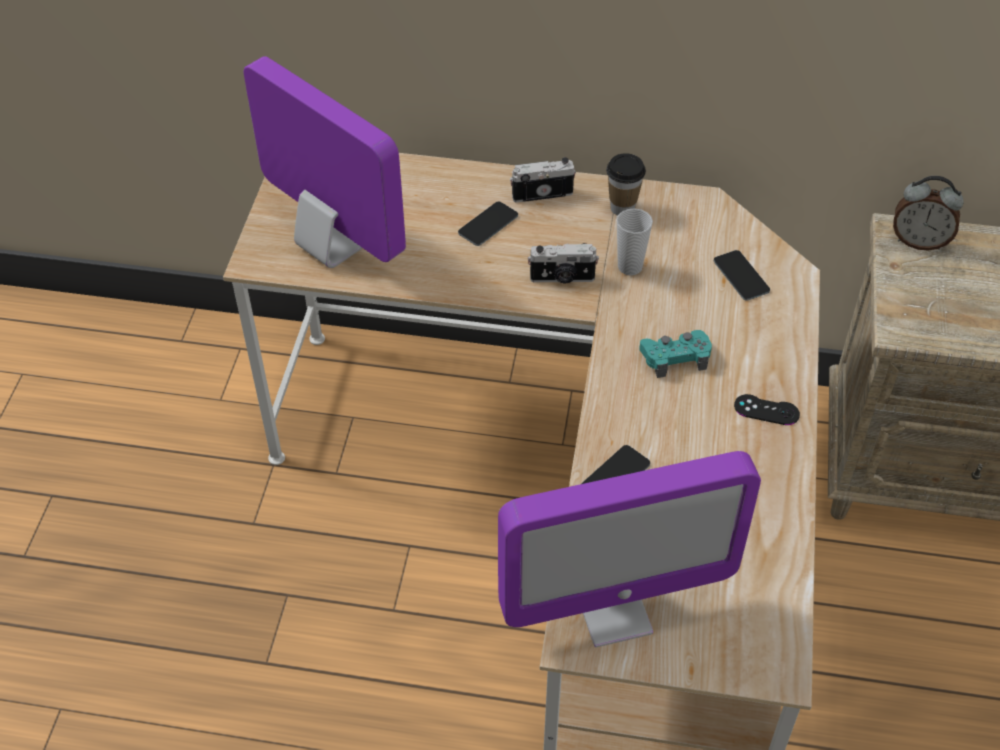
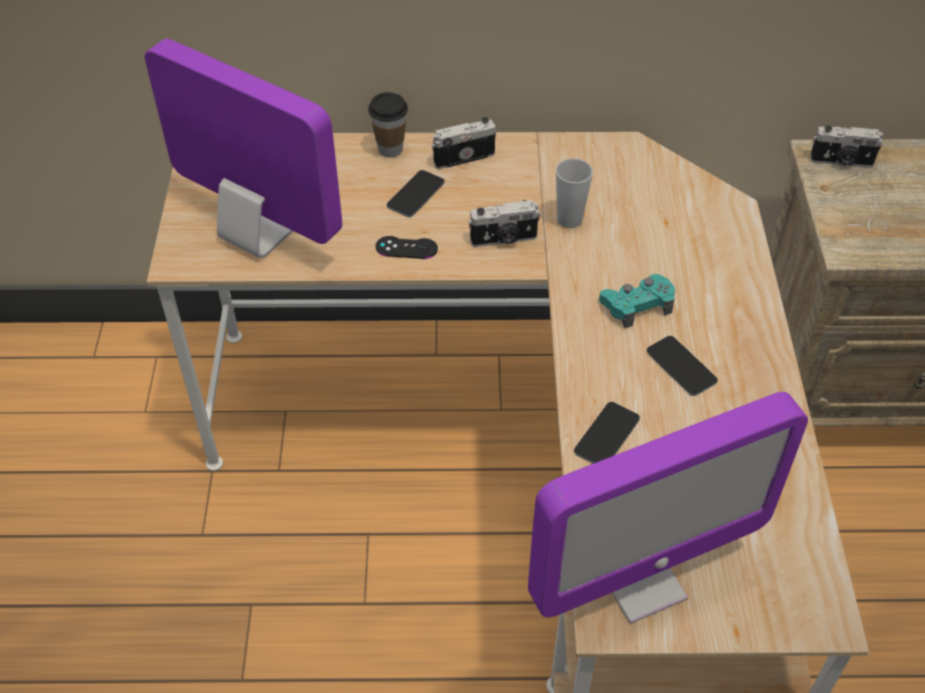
camera: 10 degrees left, 0 degrees up
(622, 208) = (547, 162): cup -> cup (390, 149)
(741, 276) = (682, 215): phone -> phone (681, 366)
(766, 410) = (742, 346): black game controller -> black game controller (406, 248)
(919, 241) = (841, 162): alarm clock -> camera

